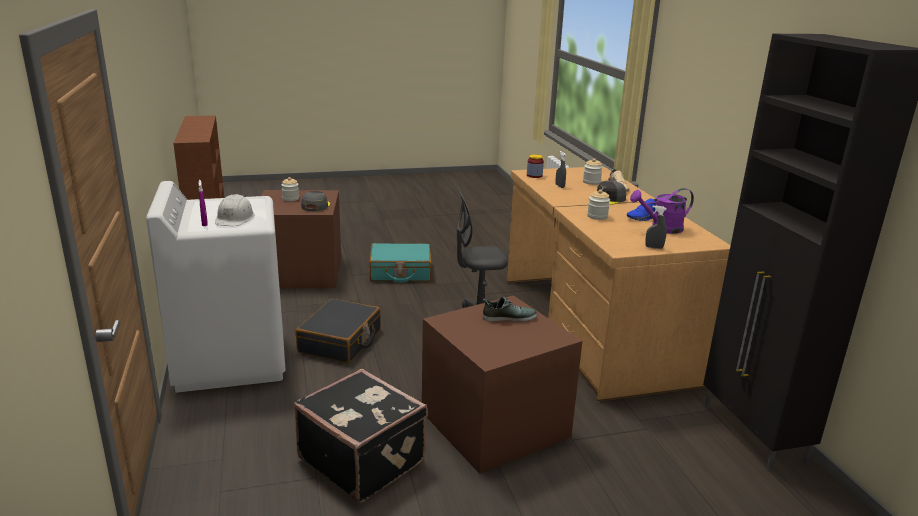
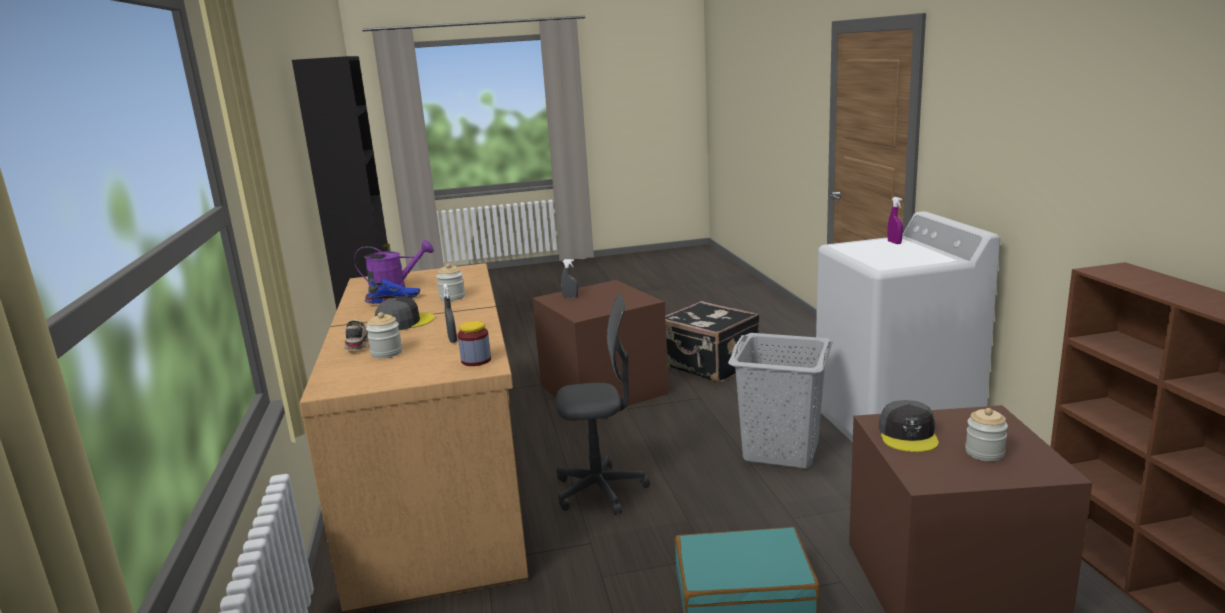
camera: 175 degrees left, 5 degrees down
(235, 218) = (872, 248): white hard hat -> none
(340, 341) = (781, 451): black suitcase -> grey laundry basket
(509, 317) = (586, 306): shoe -> none
(654, 247) = (433, 272): grey spray bottle -> grey spray bottle (570, 297)

